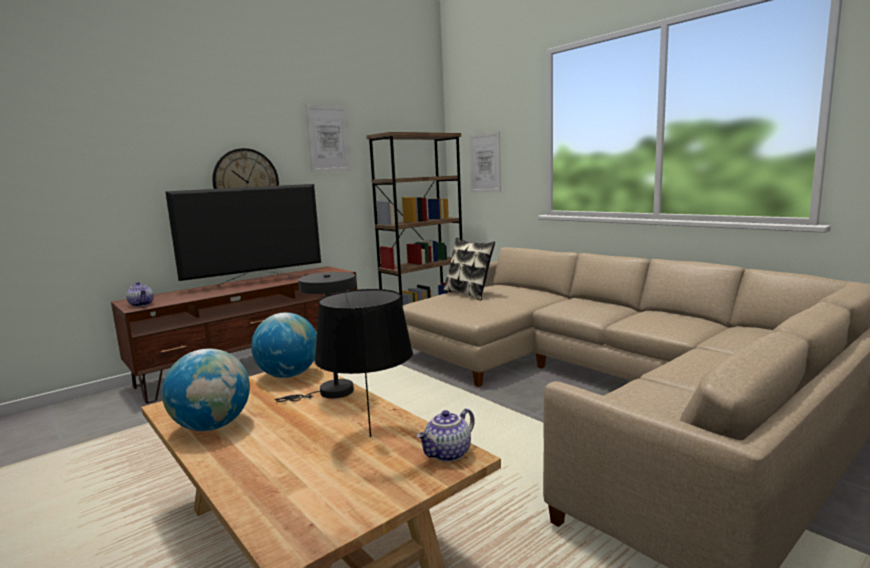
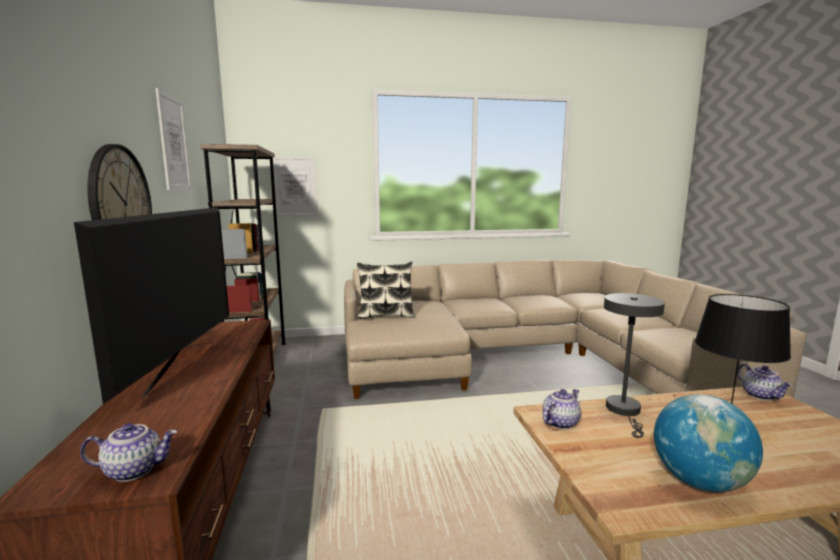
camera: 60 degrees left, 0 degrees up
(288, 375) = (559, 422): globe -> teapot

